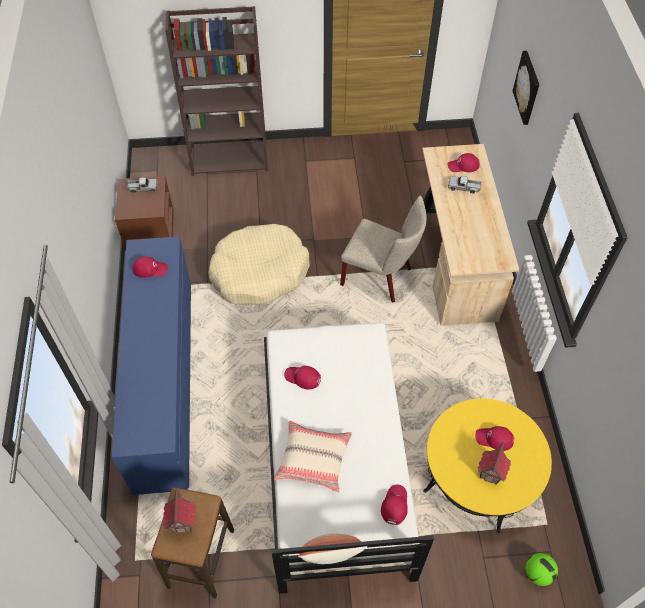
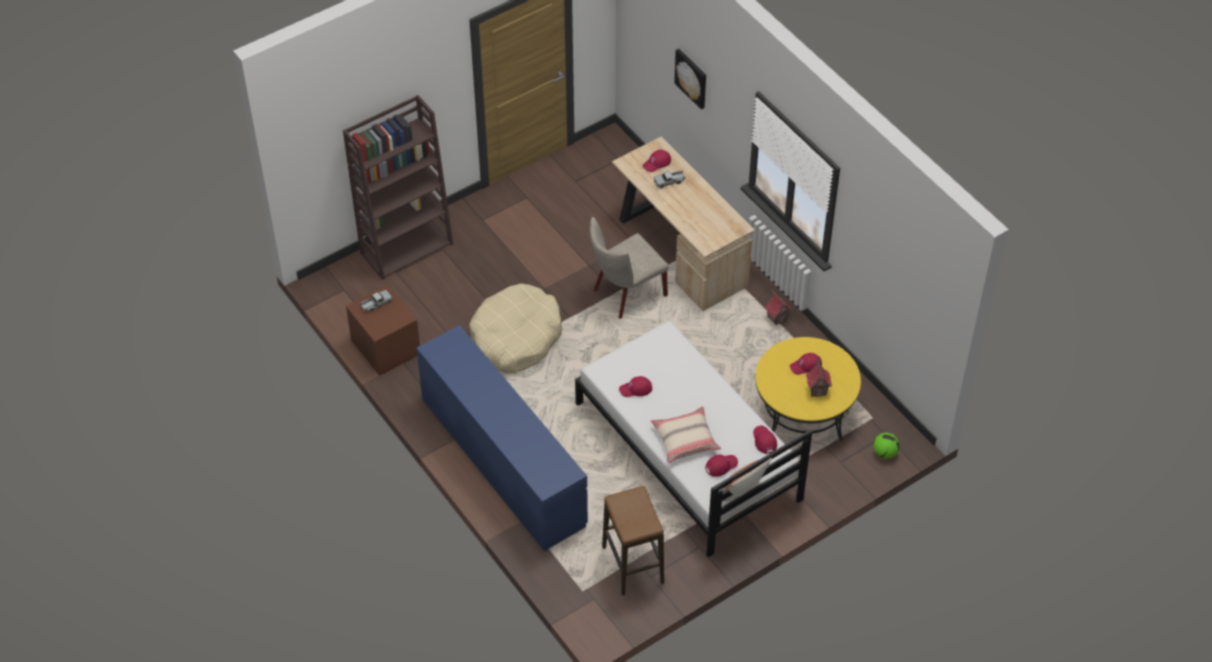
camera: 30 degrees left, 5 degrees down
(150, 269) = (457, 360): red cap -> red cap (721, 465)
(183, 523) = (630, 513): toy house -> toy house (777, 318)
(381, 277) = (625, 294): beige chair -> beige chair turned 150 degrees clockwise

